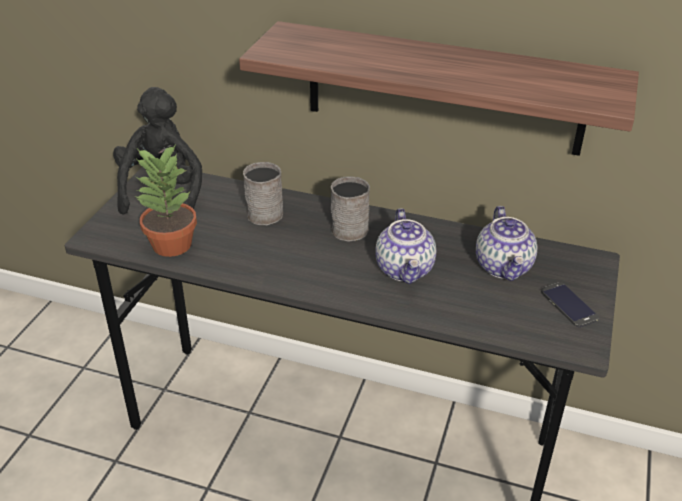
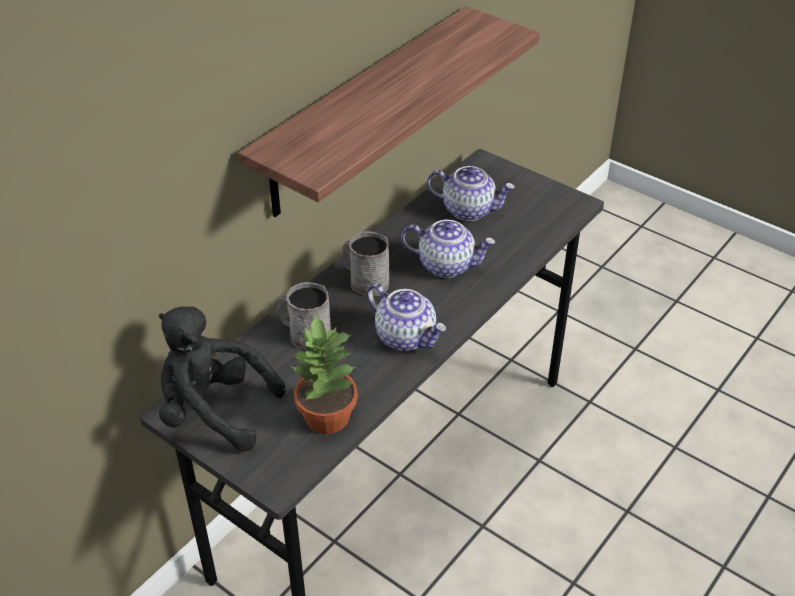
camera: 70 degrees left, 5 degrees up
(288, 266) = (406, 337): none -> teapot
(569, 305) = (529, 193): phone -> none

